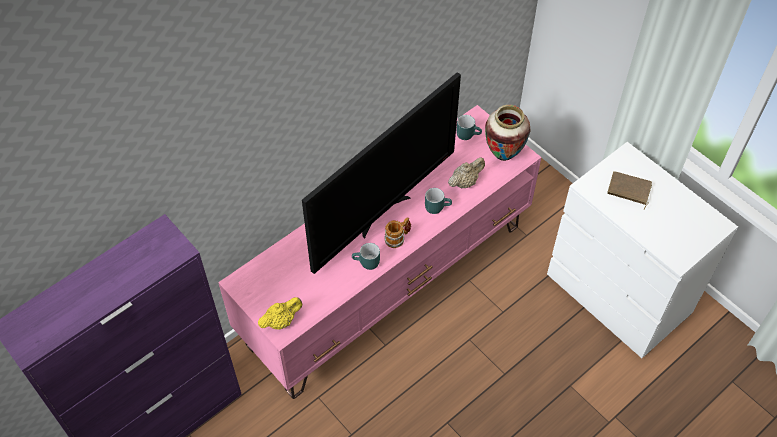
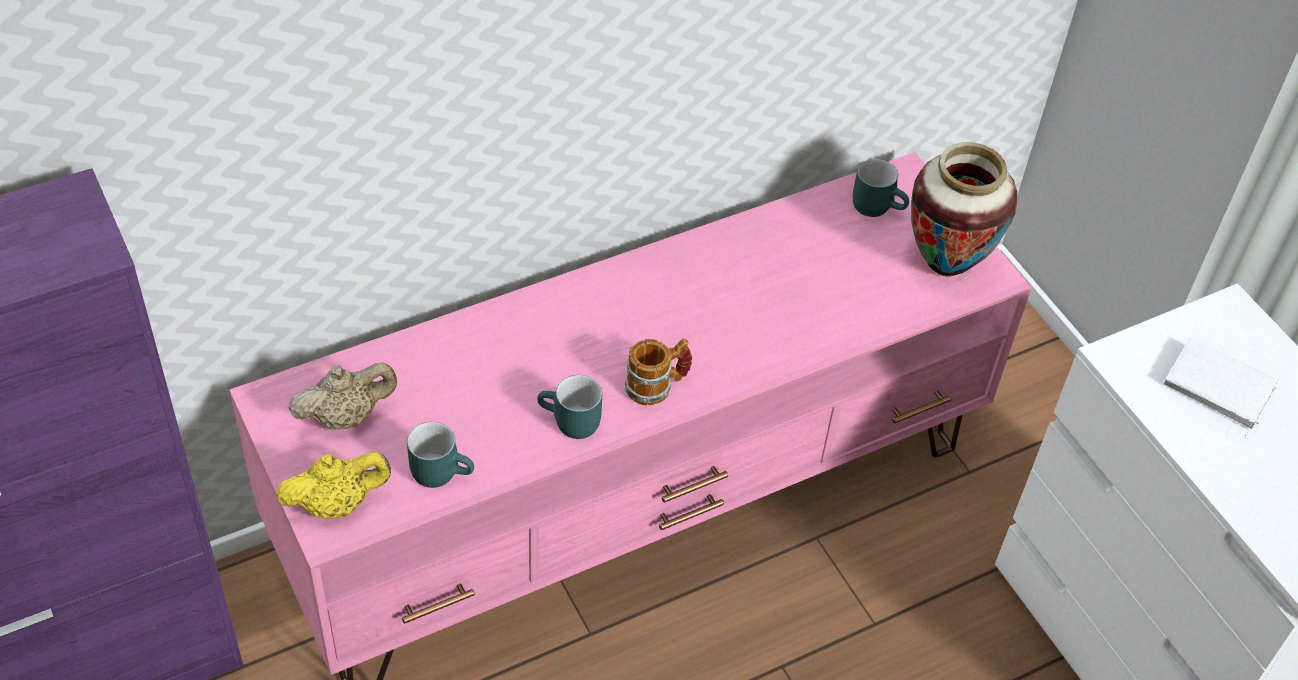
camera: 10 degrees right, 5 degrees down
(382, 213) = (638, 326): television -> none
(437, 206) = (765, 339): turquoise mug -> turquoise mug (442, 471)
(465, 182) = (843, 302): beige teapot -> beige teapot (346, 416)
(628, 190) = (1216, 389): brown book -> white book

